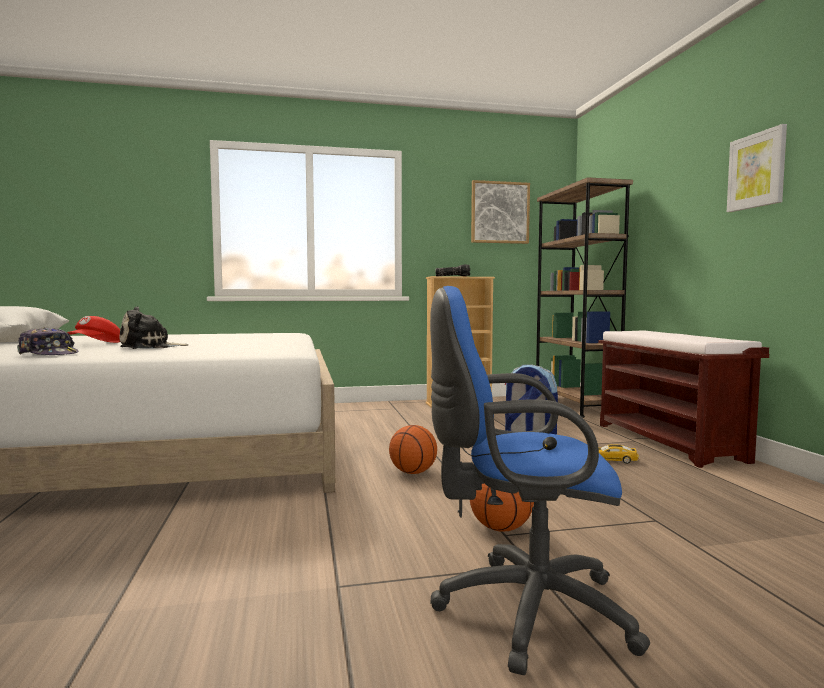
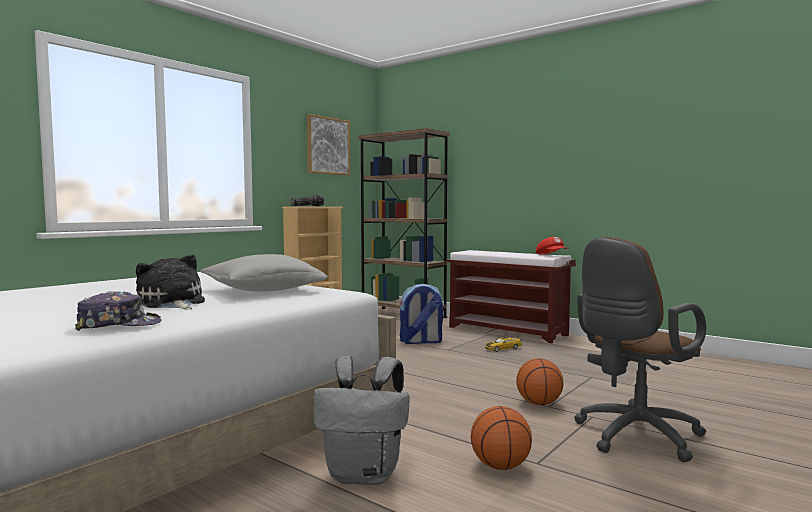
camera: 40 degrees left, 0 degrees up
(97, 344) = (69, 308): red cap -> red cap (551, 255)
(149, 347) = (172, 303): plush toy -> plush toy turned 120 degrees clockwise
(192, 533) = (365, 475): none -> grey backpack
(246, 345) = (262, 290): none -> grey pillow
(413, 472) = (410, 386): basketball -> basketball (500, 466)
(523, 610) = (633, 437): blue office chair -> brown office chair
(757, 170) = (559, 143): picture -> none

